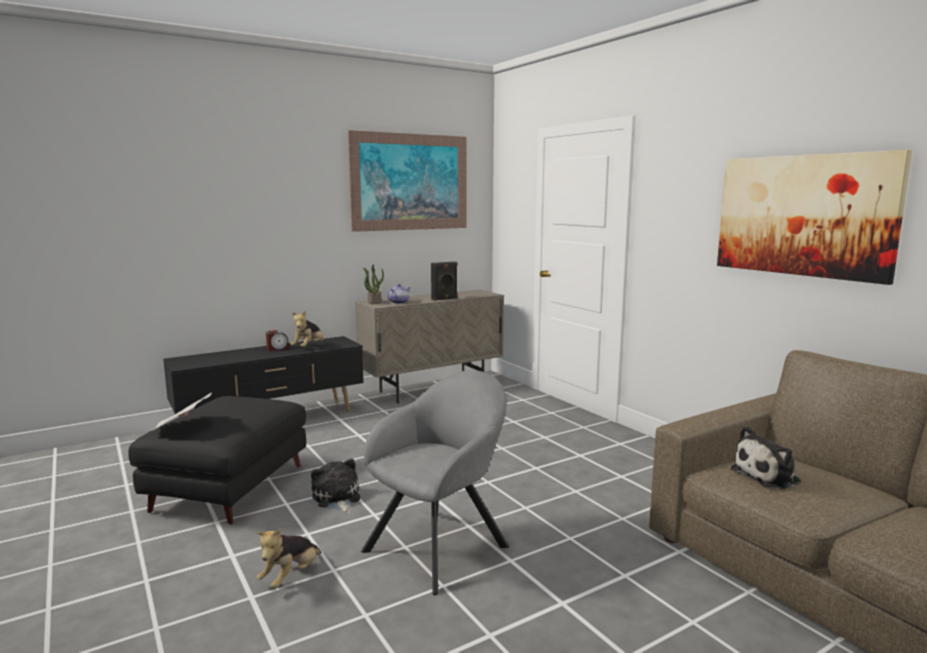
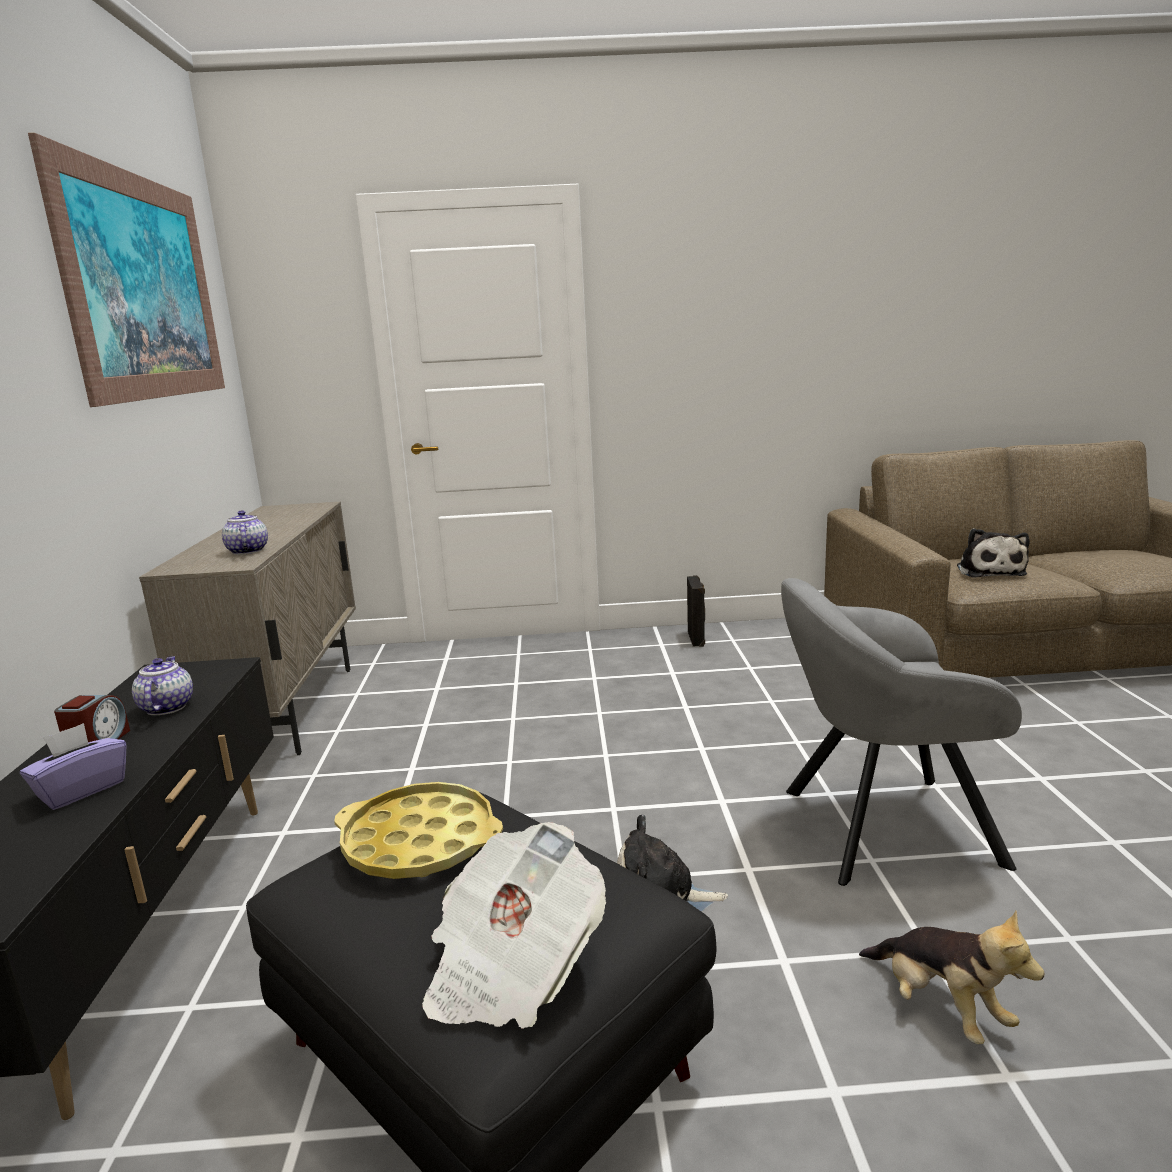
camera: 60 degrees left, 5 degrees up
(245, 402) = (419, 842): none -> yellow tray
(247, 355) = (81, 790): none -> purple tissue box
(309, 347) = (166, 707): plush toy -> teapot
(374, 302) = (195, 564): potted plant -> none
(441, 545) = (878, 827): grey armchair -> grey armchair turned 75 degrees counterclockwise
(444, 299) = (291, 527): black speaker -> black speaker (697, 638)
(803, 215) = (838, 314): picture -> none

